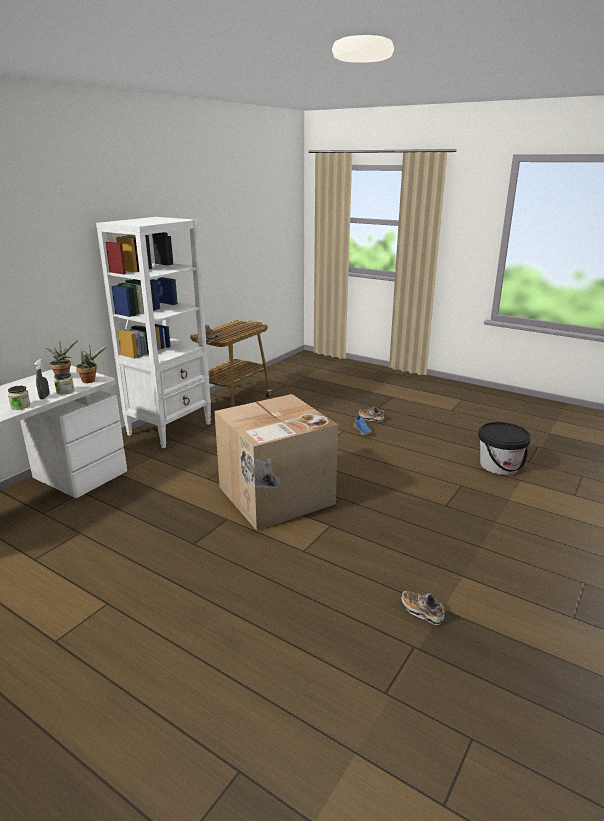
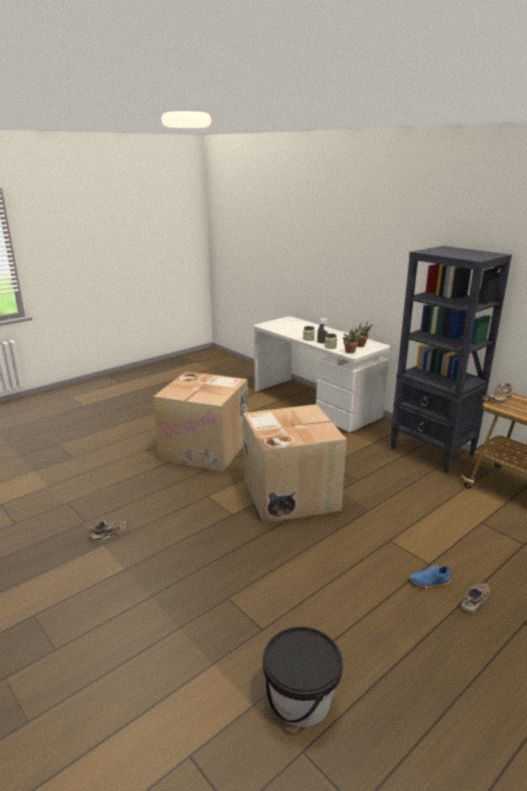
camera: 105 degrees right, 0 degrees up
(170, 429) = (432, 452): white bookcase -> black bookcase
(179, 581) = (206, 448): none -> cardboard box

